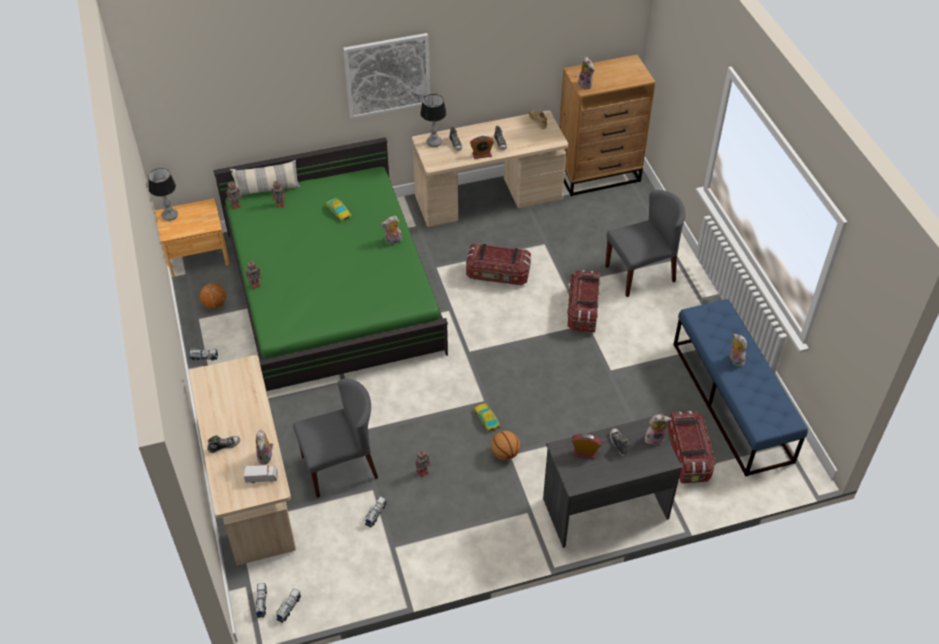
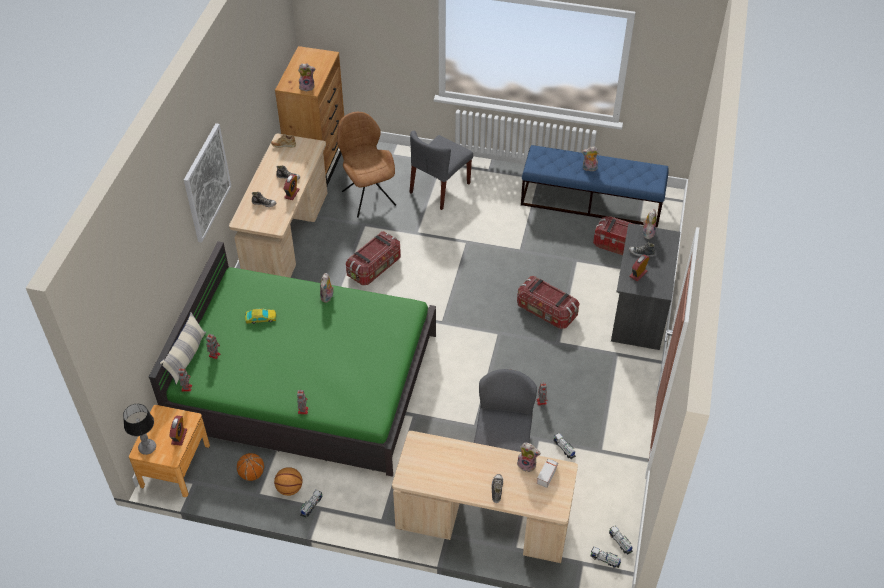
camera: 60 degrees left, 0 degrees up
(190, 228) = (179, 437): none -> alarm clock
(434, 143) = (250, 215): table lamp -> none
(486, 419) = (516, 340): toy car -> none
(504, 453) = (556, 344): basketball -> basketball (289, 489)
(583, 229) = (368, 197): none -> brown chair
(583, 310) = (451, 236): storage box -> storage box (546, 312)
(640, 273) = (439, 188): grey chair -> grey chair turned 150 degrees counterclockwise

